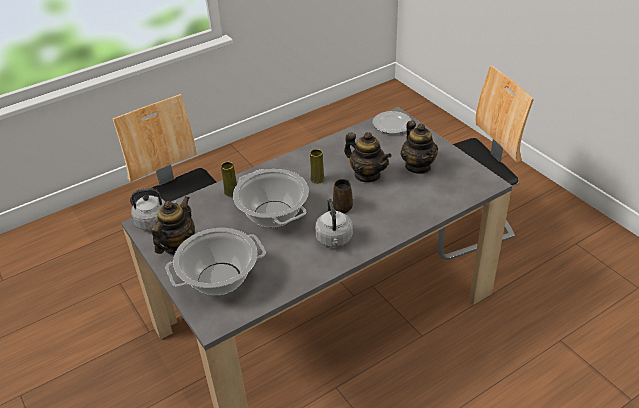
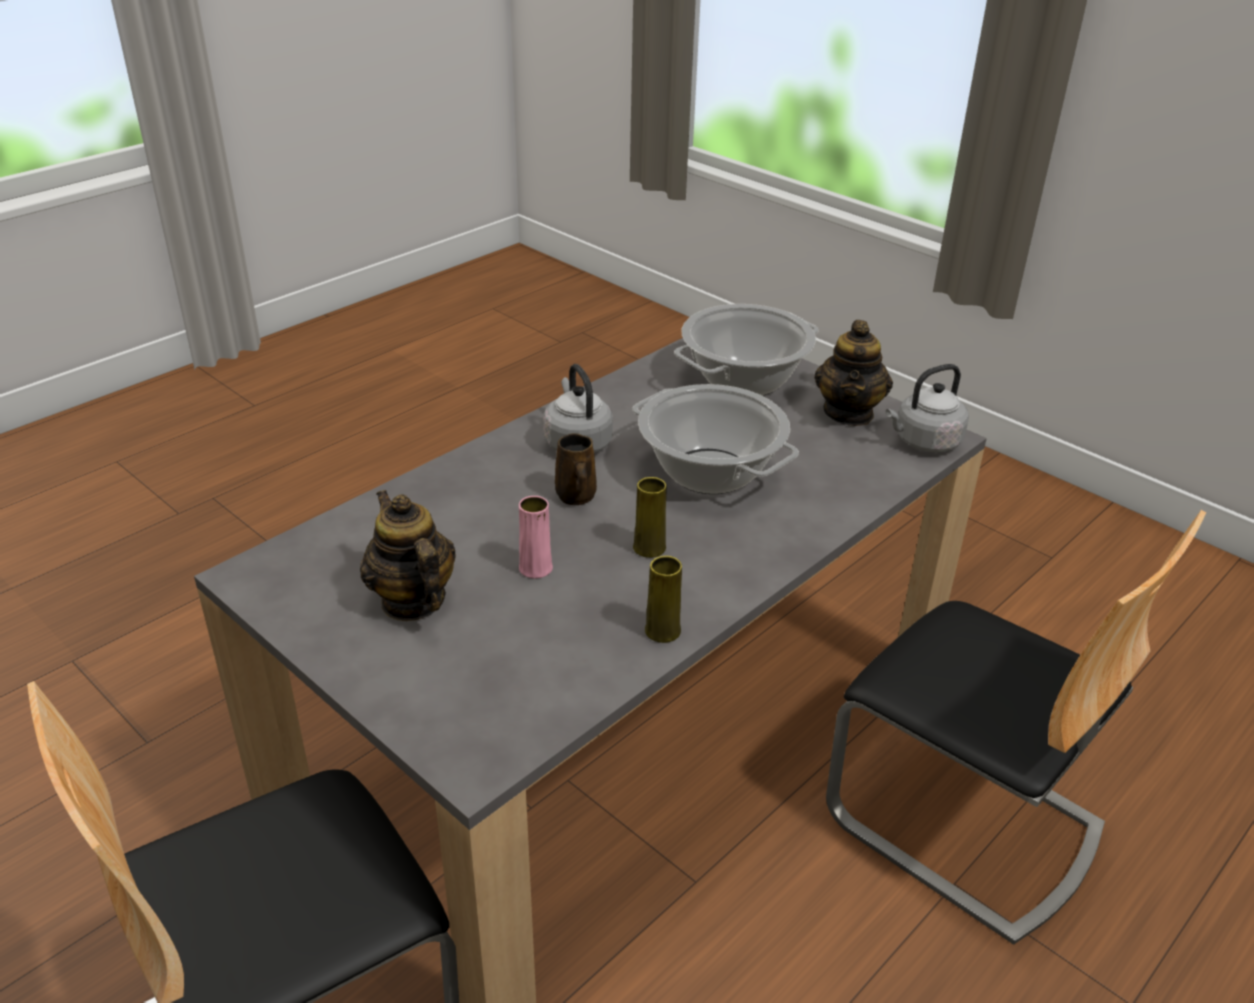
camera: 165 degrees right, 5 degrees down
(231, 192) = (822, 505): yellow vase -> yellow vase (662, 631)
(367, 175) = (535, 568): teapot -> pink vase
(391, 124) = (485, 731): plate -> none

